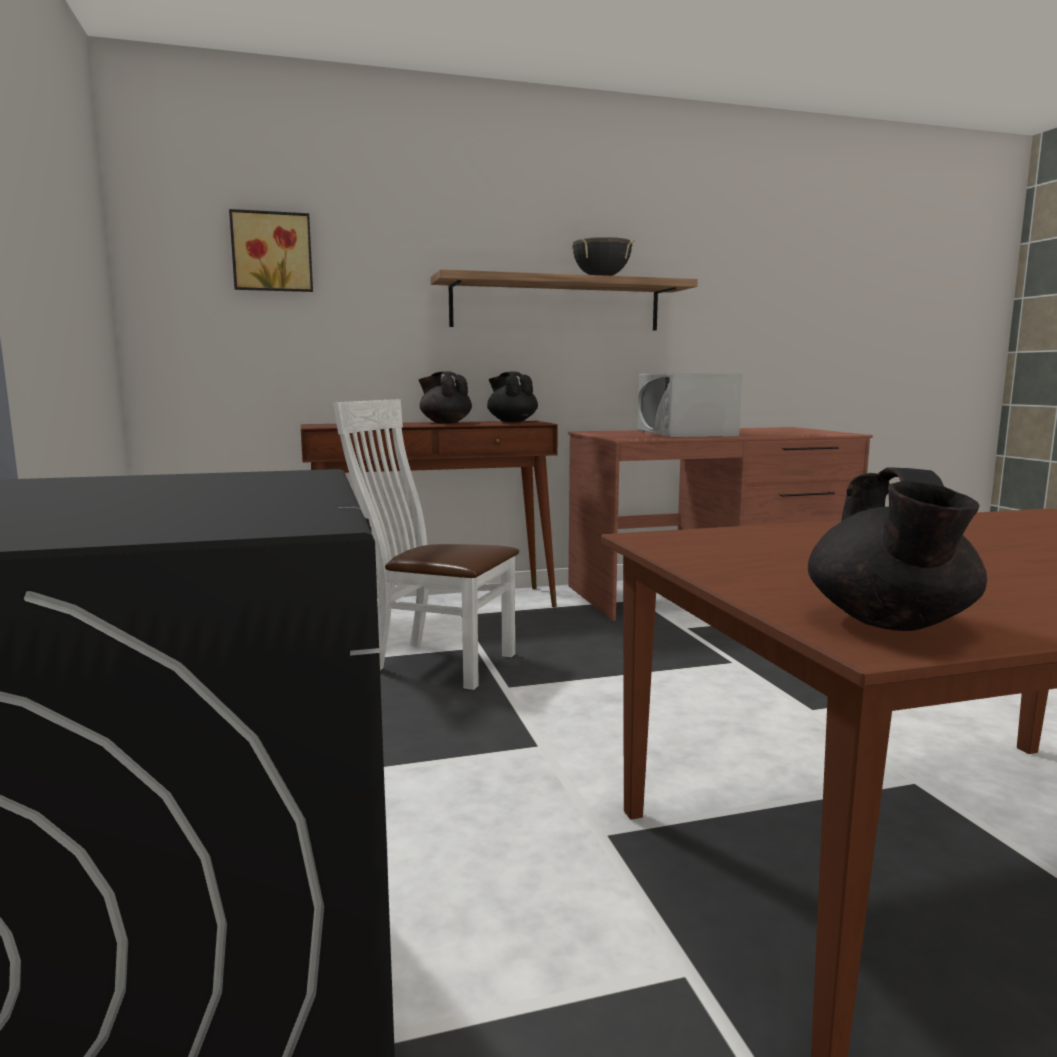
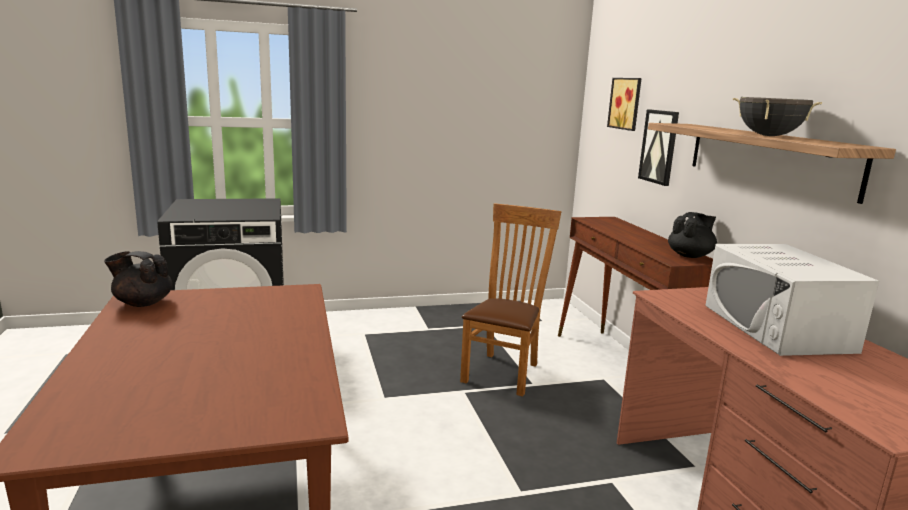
camera: 90 degrees right, 5 degrees up
(374, 310) = (659, 146): none -> picture
(435, 662) = (504, 371): white chair -> brown chair
(445, 423) = (652, 240): black teapot -> none
(685, 432) = (776, 327): white microwave -> white microwave turned 90 degrees counterclockwise

